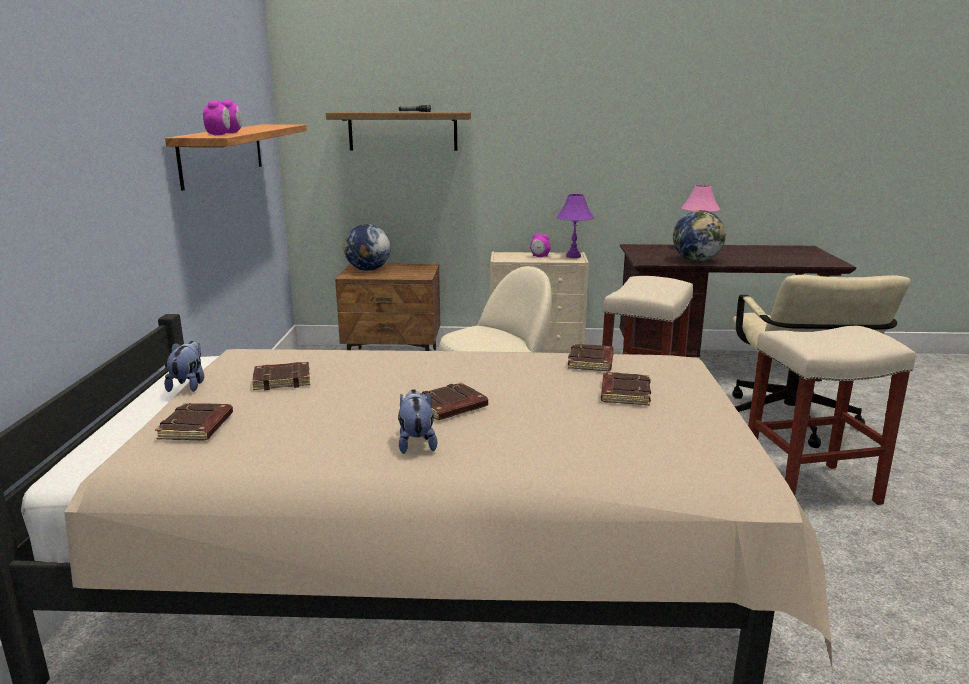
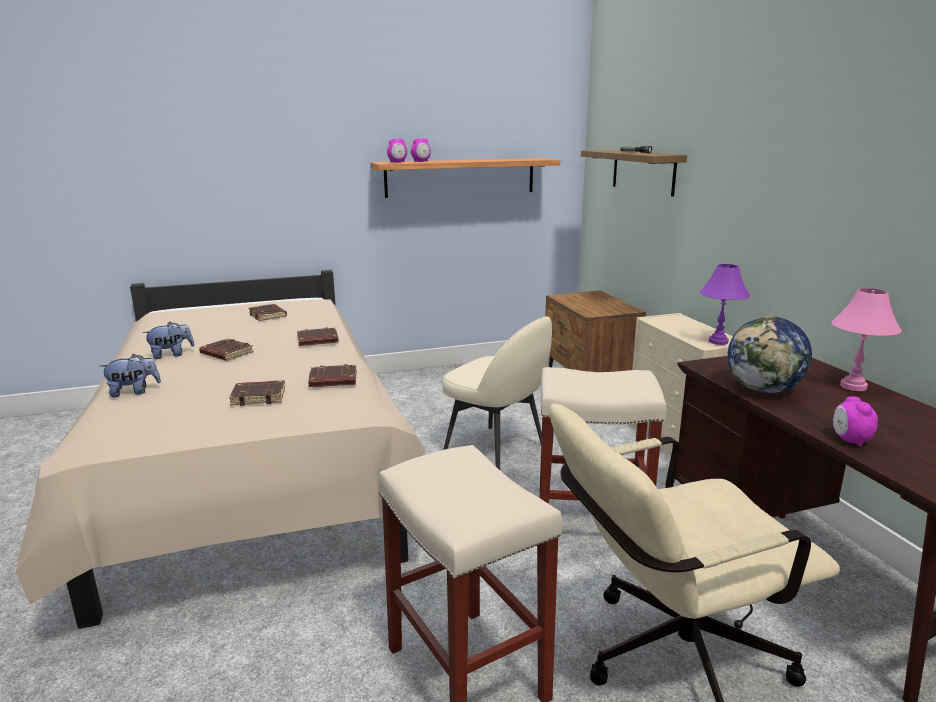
camera: 70 degrees right, 0 degrees up
(189, 385) = (257, 303): plush toy -> plush toy (134, 392)
(197, 427) = (197, 315): brown book -> brown book (317, 341)
(368, 270) = (586, 297): globe -> none
(540, 256) = (691, 330): alarm clock -> alarm clock (850, 440)

